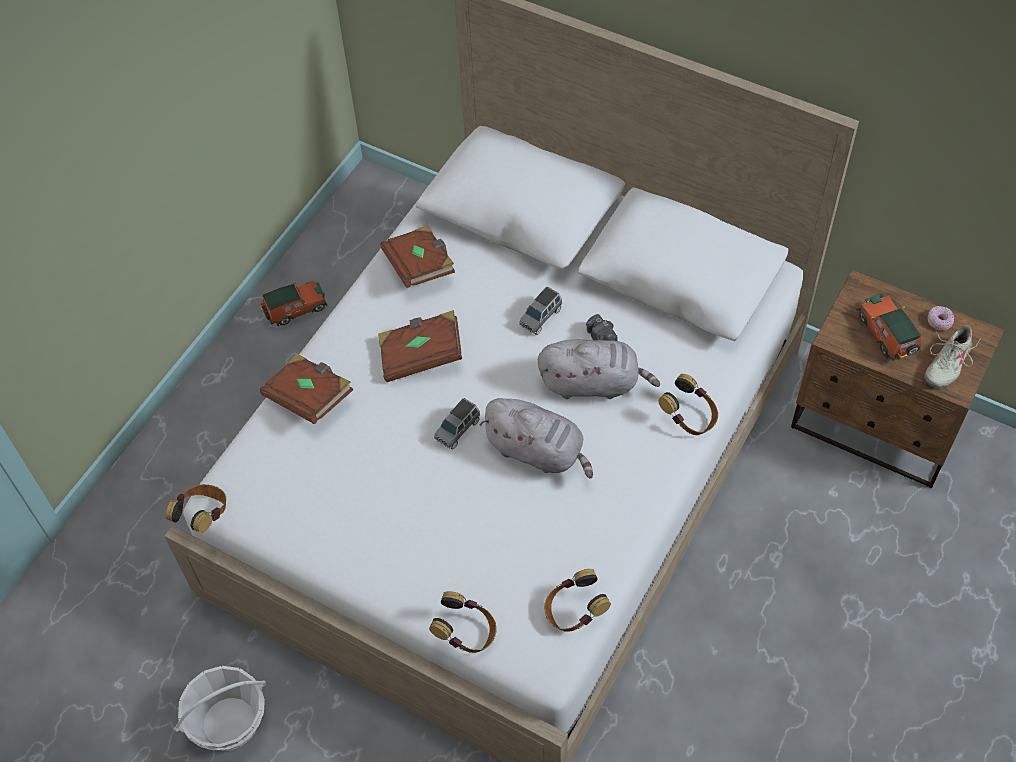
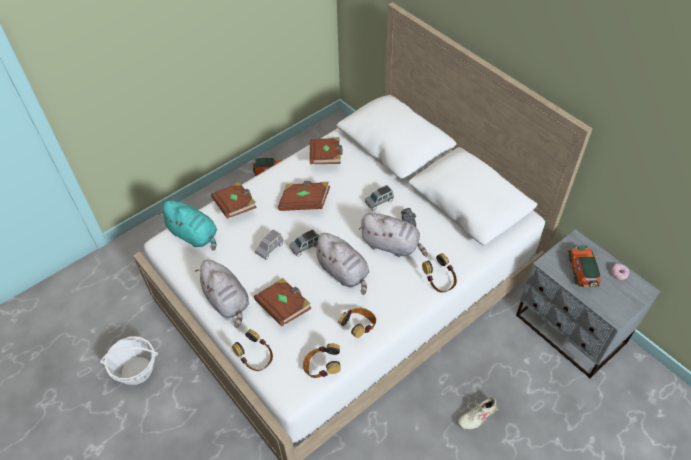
camera: 20 degrees right, 5 degrees down
(203, 515) = (151, 249): headphones -> headphones (359, 327)
(265, 469) = (194, 235): none -> turquoise plush toy
(376, 559) = (227, 301): none -> grey plush toy
(402, 450) = (270, 248): none -> grey toy car
(471, 538) = (284, 307): none -> brown book
(877, 424) = (570, 330): brown nightstand -> grey nightstand
(947, 363) = (614, 299): beige shoe -> beige shoe (477, 416)

